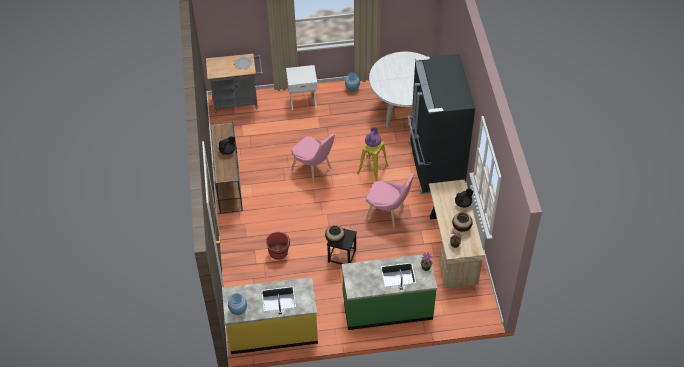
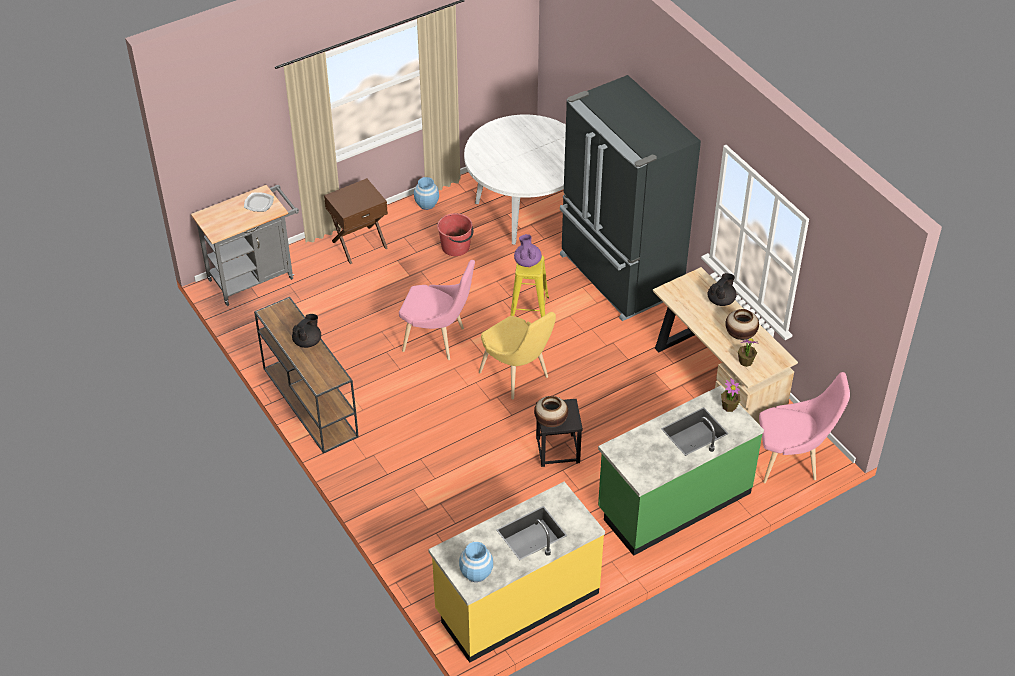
camera: 25 degrees left, 5 degrees down
(278, 252) = (454, 479): red bucket -> red bucket (456, 247)
(302, 100) = (359, 244): white nightstand -> brown nightstand
(344, 206) = (517, 377): none -> yellow chair
(388, 214) = (591, 365): pink chair -> pink chair (791, 461)

